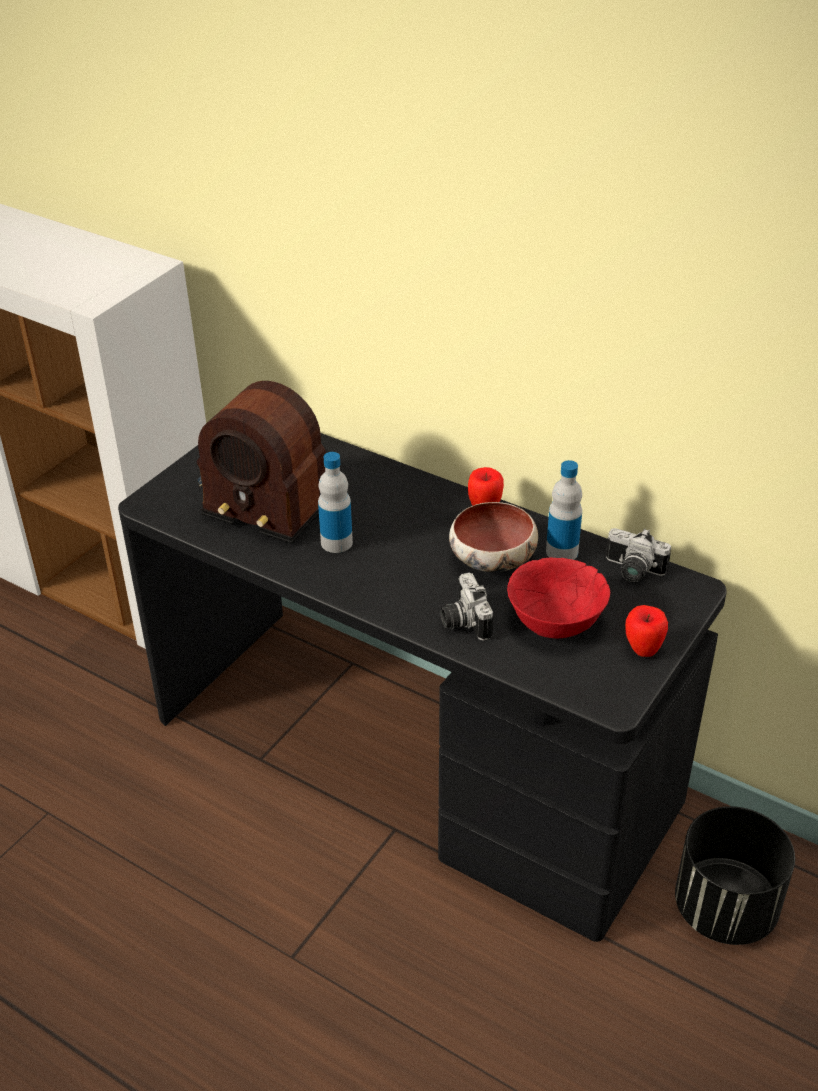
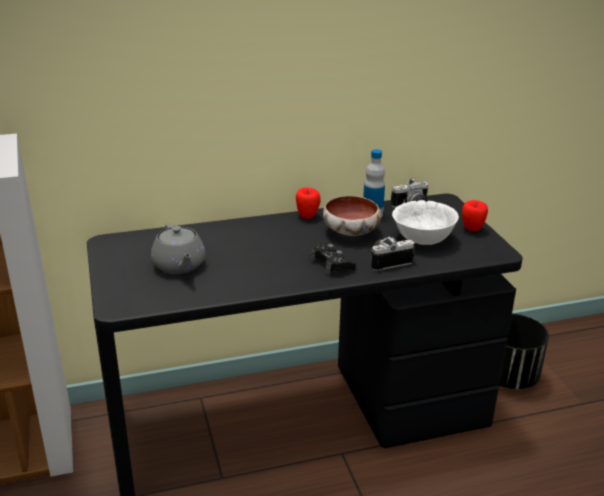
camera: 50 degrees left, 10 degrees down
(264, 491) = (179, 265): radio -> grey teapot
(336, 542) = (265, 265): bottle -> none
(398, 585) = (331, 264): none -> black game controller
(462, 621) = (387, 260): camera -> camera turned 135 degrees clockwise
(554, 622) = (422, 239): red bowl -> white bowl

